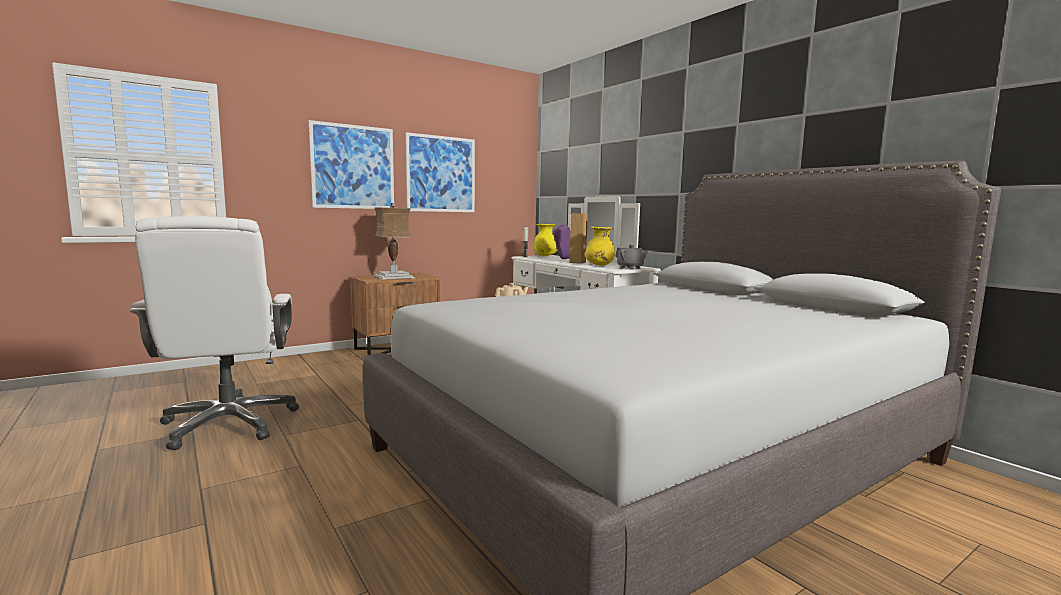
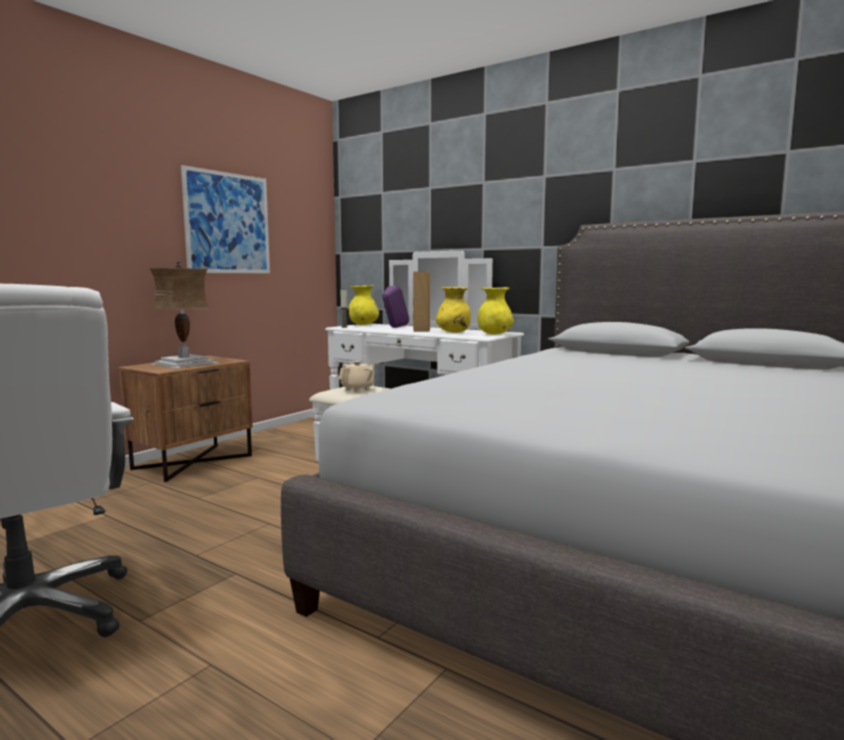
camera: 20 degrees left, 0 degrees up
(353, 167) = (113, 211): picture -> none
(630, 268) = (494, 334): grey teapot -> yellow vase

